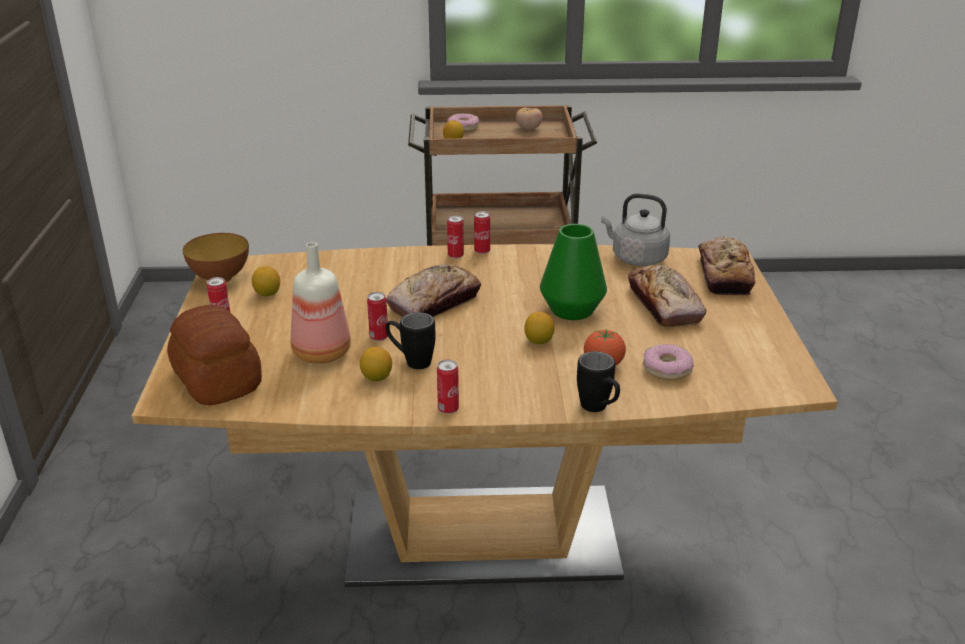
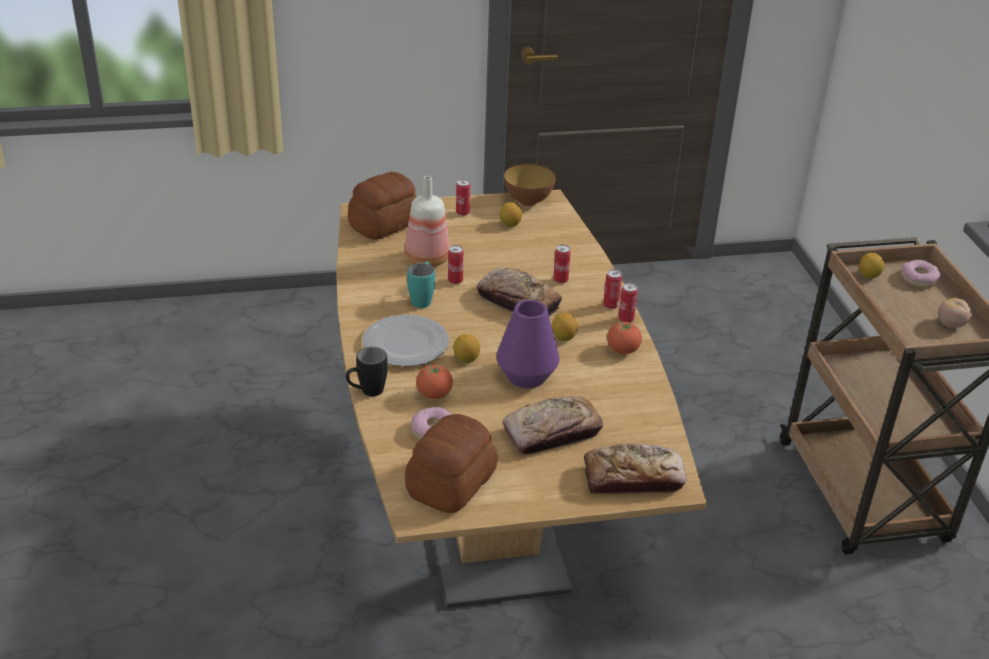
camera: 80 degrees right, 5 degrees up
(377, 377) = (397, 286): lemon -> lemon (563, 337)
(411, 361) = (422, 299): black mug -> turquoise mug
(448, 409) = (359, 321): can -> can (560, 280)
(502, 378) = (405, 343): none -> plate
(533, 258) = (622, 350): none -> tomato
(572, 309) = (527, 376): green vase -> purple vase
(636, 258) = (648, 416): grey kettle -> none
(750, 365) = (449, 483): none -> bread

